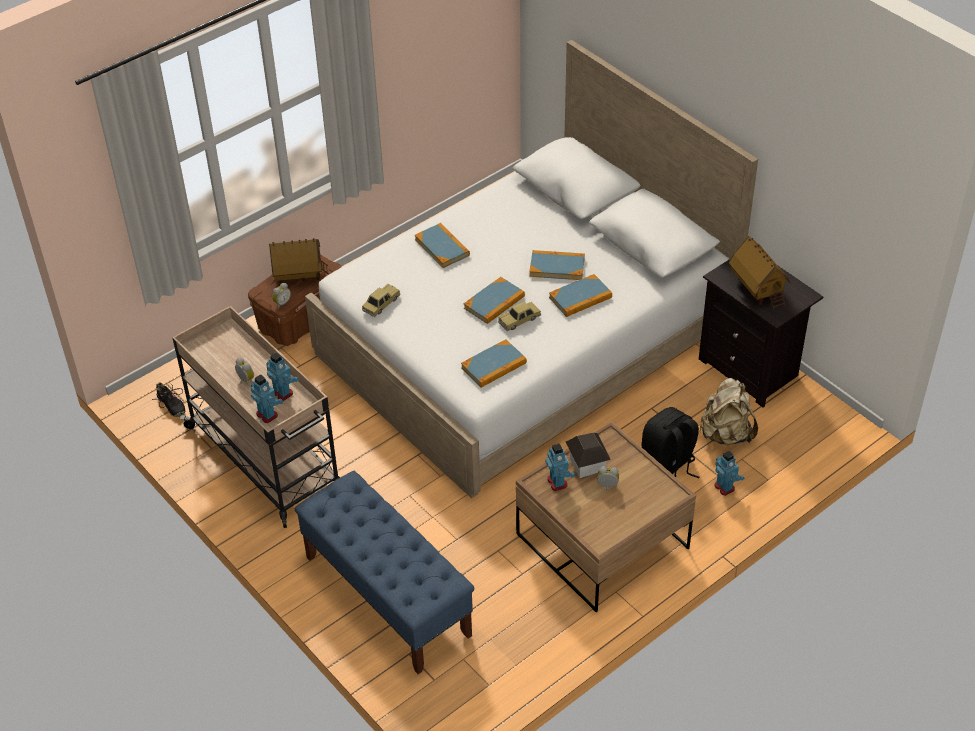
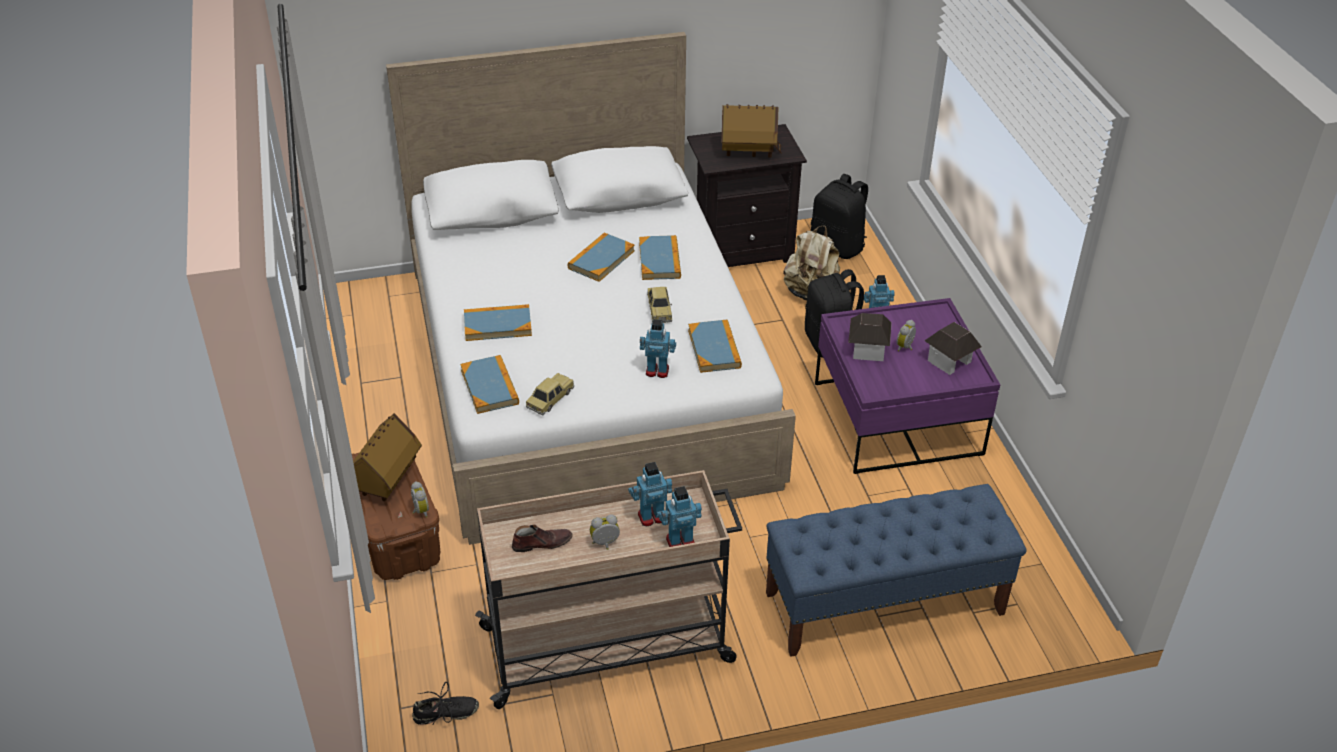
camera: 65 degrees left, 5 degrees down
(230, 351) = (542, 543): none -> brown shoe
(381, 304) = (550, 399): toy car -> toy car turned 60 degrees clockwise
(494, 302) = (618, 317): book -> book (490, 387)
(558, 482) = (880, 377): toy robot -> toy robot (657, 370)
(602, 541) = (897, 418): brown coffee table -> purple coffee table
(609, 519) = (949, 361): none -> toy house
(809, 429) = (838, 246): none -> black backpack

